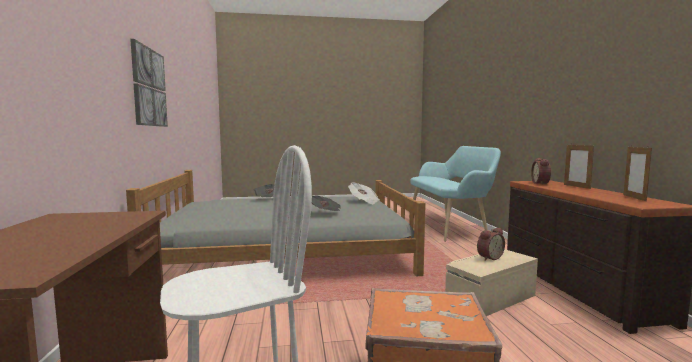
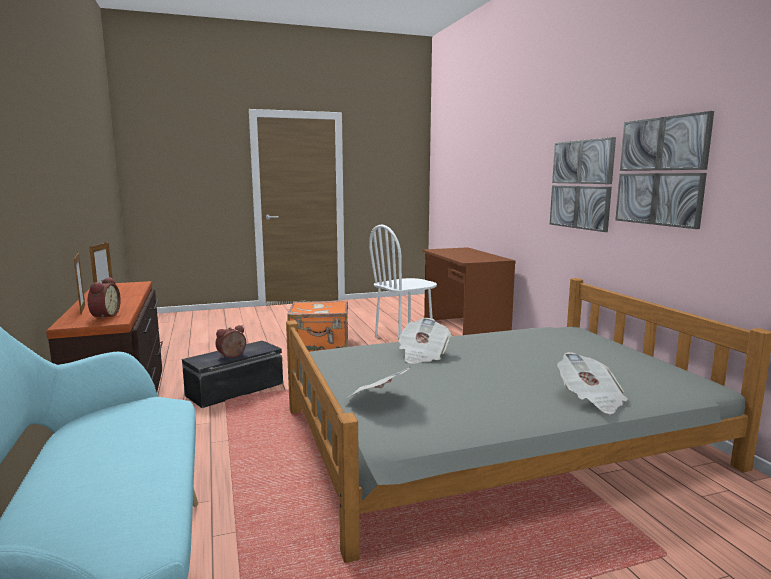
camera: 170 degrees right, 5 degrees up
(107, 87) = (581, 184): none -> picture
(489, 298) = (236, 390): beige storage box -> black storage box

